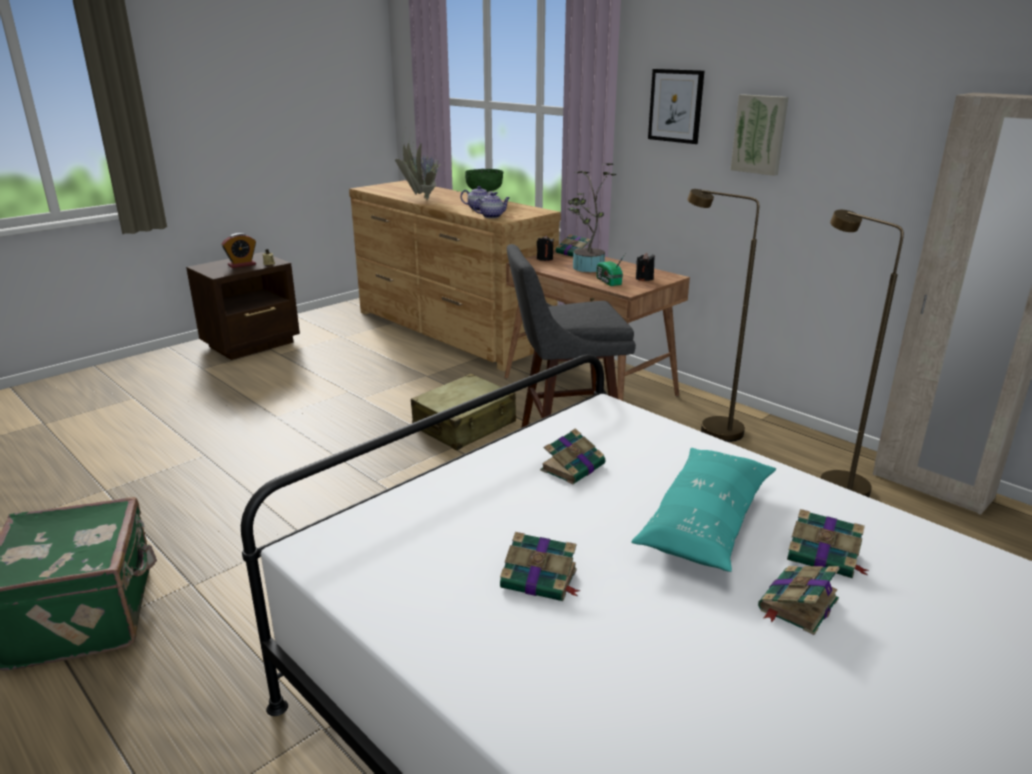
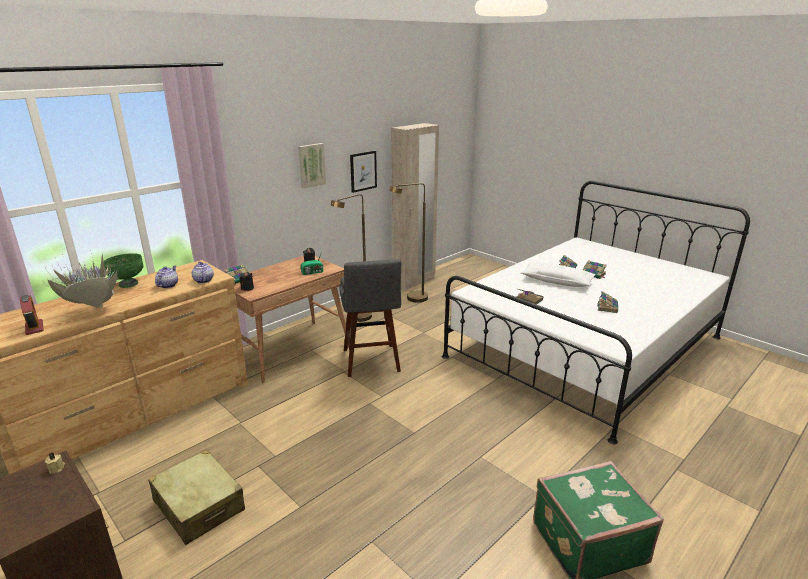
camera: 90 degrees left, 0 degrees up
(242, 265) = (42, 494): alarm clock -> alarm clock (34, 327)
(465, 425) = (338, 399): beige suitcase -> beige suitcase (199, 505)
(586, 268) = (280, 277): potted plant -> none
(676, 106) = (259, 161): picture -> picture (363, 171)
(706, 522) = (556, 281): turquoise pillow -> white pillow

